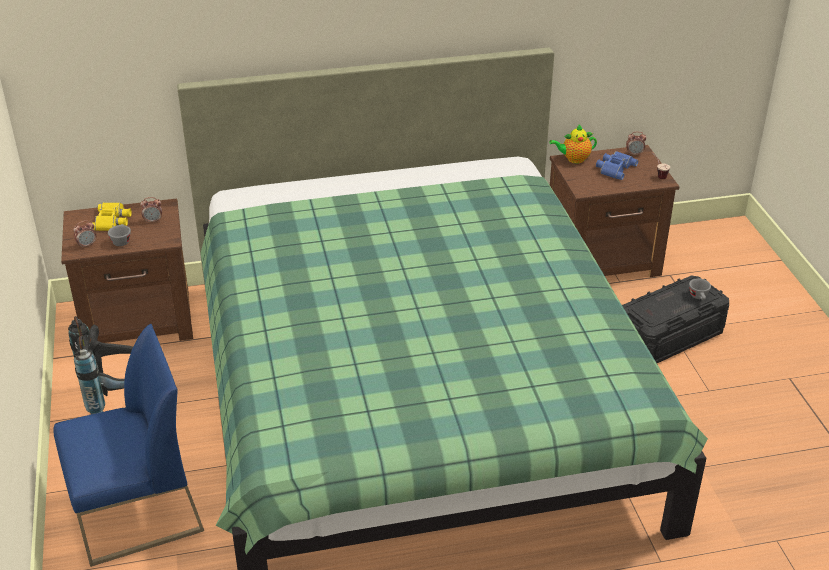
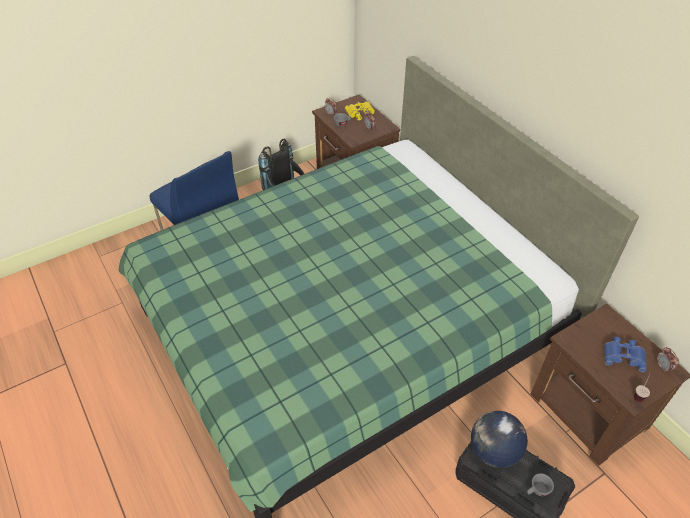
camera: 70 degrees right, 10 degrees up
(573, 159) = (614, 321): teapot -> none
(651, 309) = (493, 451): none -> globe

